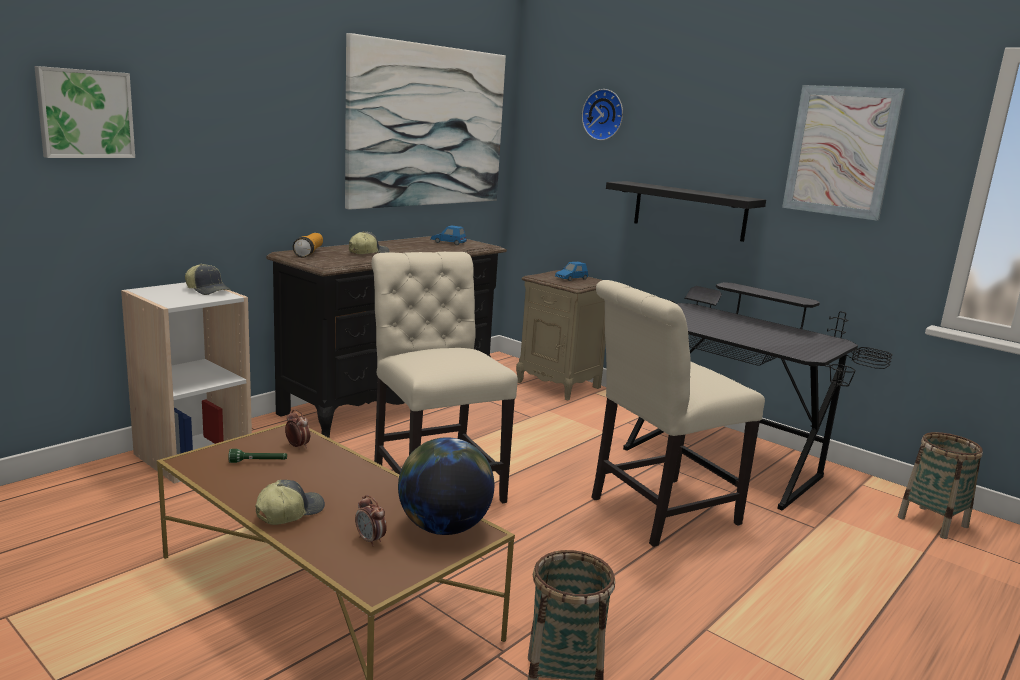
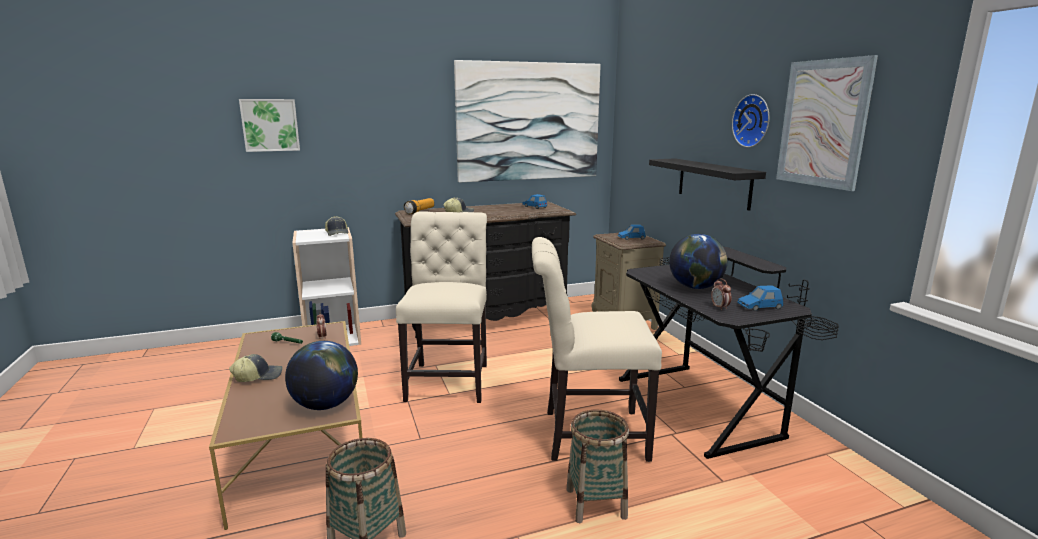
camera: 30 degrees right, 0 degrees up
(370, 540) = (273, 403): alarm clock -> alarm clock (720, 307)
(604, 115) = (662, 104): wall clock -> wall clock (753, 121)
(730, 329) = (696, 287): none -> globe
(812, 343) = (759, 307): none -> blue toy car
(932, 522) = (869, 508): basket -> basket (596, 503)

